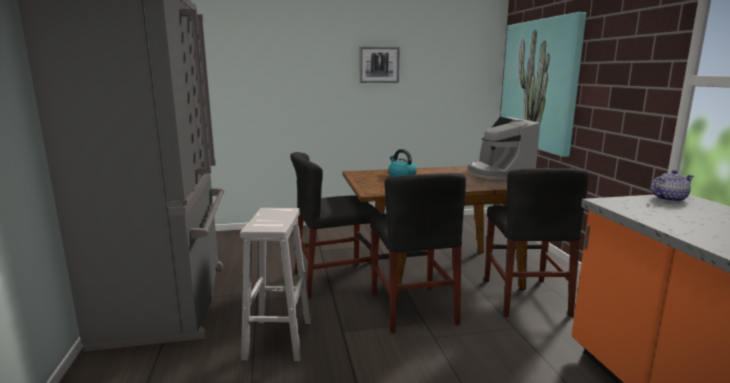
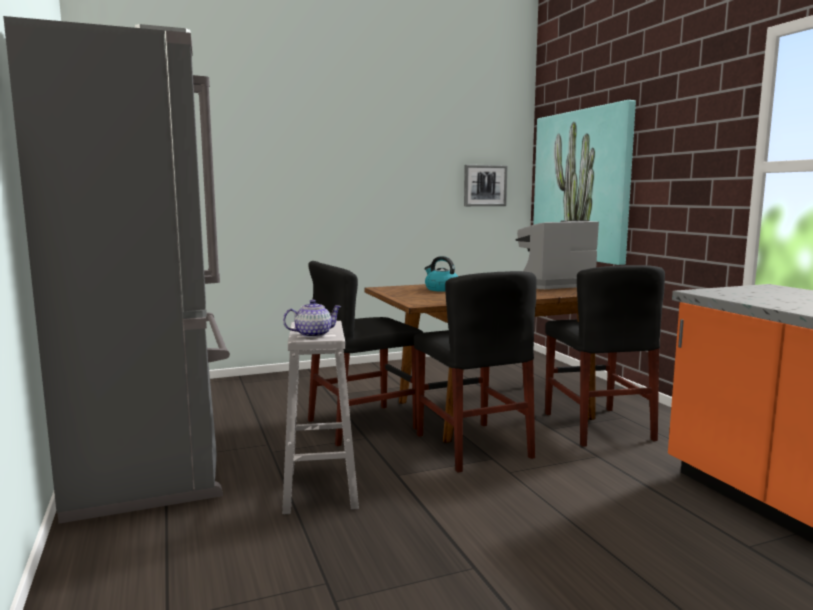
camera: 10 degrees left, 5 degrees down
(379, 64) = (388, 162): picture -> picture (485, 185)
(499, 173) = (552, 284): coffee machine -> coffee machine turned 90 degrees clockwise
(668, 199) = (758, 288): teapot -> teapot (312, 334)

